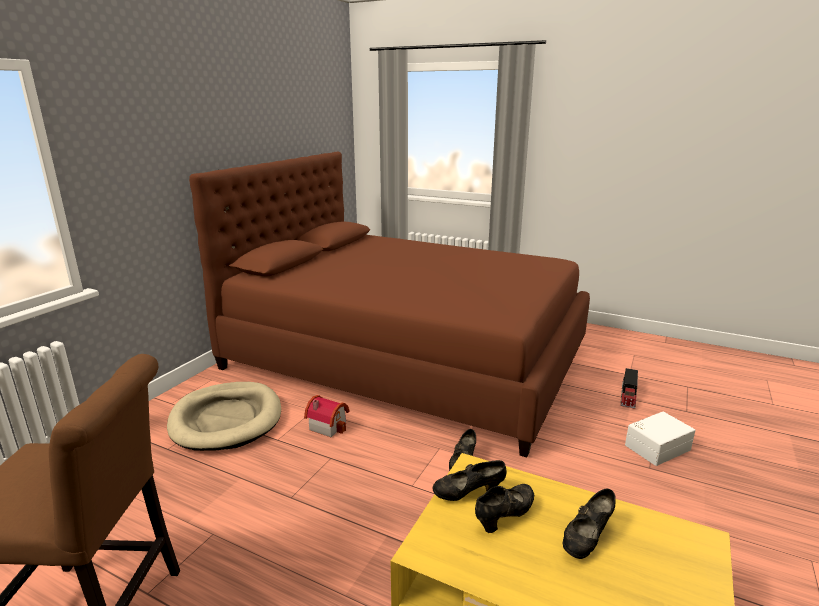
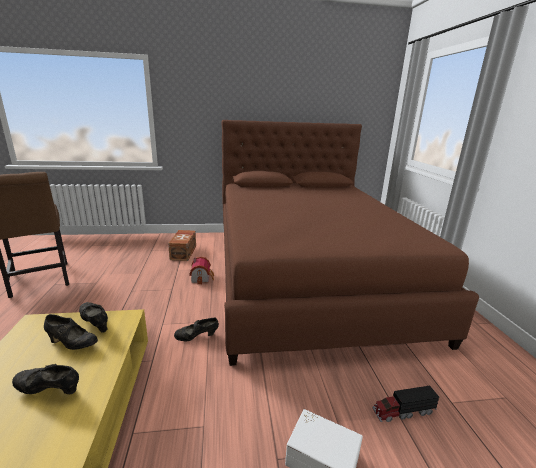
camera: 55 degrees right, 0 degrees up
(226, 419) = (184, 252): beige dog bed -> brown storage box

